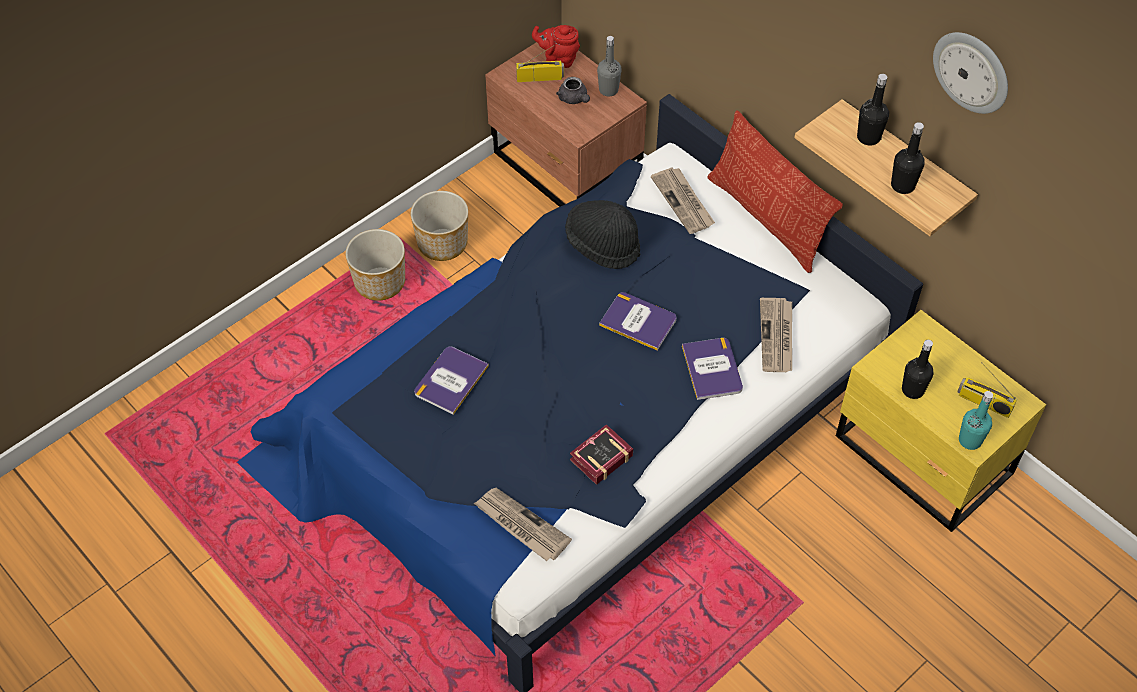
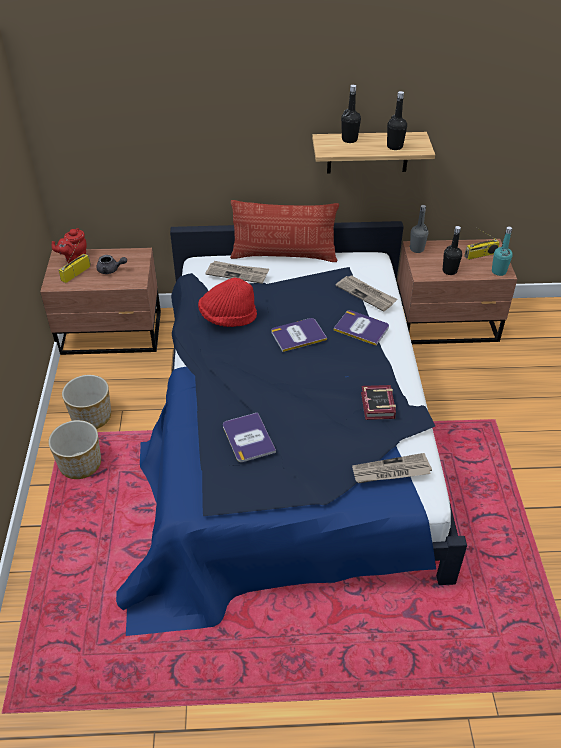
camera: 50 degrees left, 10 degrees down
(602, 245) = (228, 318): black hat -> red hat
(608, 90) = (123, 255): grey bottle -> grey bottle (417, 249)
(923, 458) = (447, 324): yellow nightstand -> brown nightstand
(972, 71) = (408, 45): wall clock -> none

